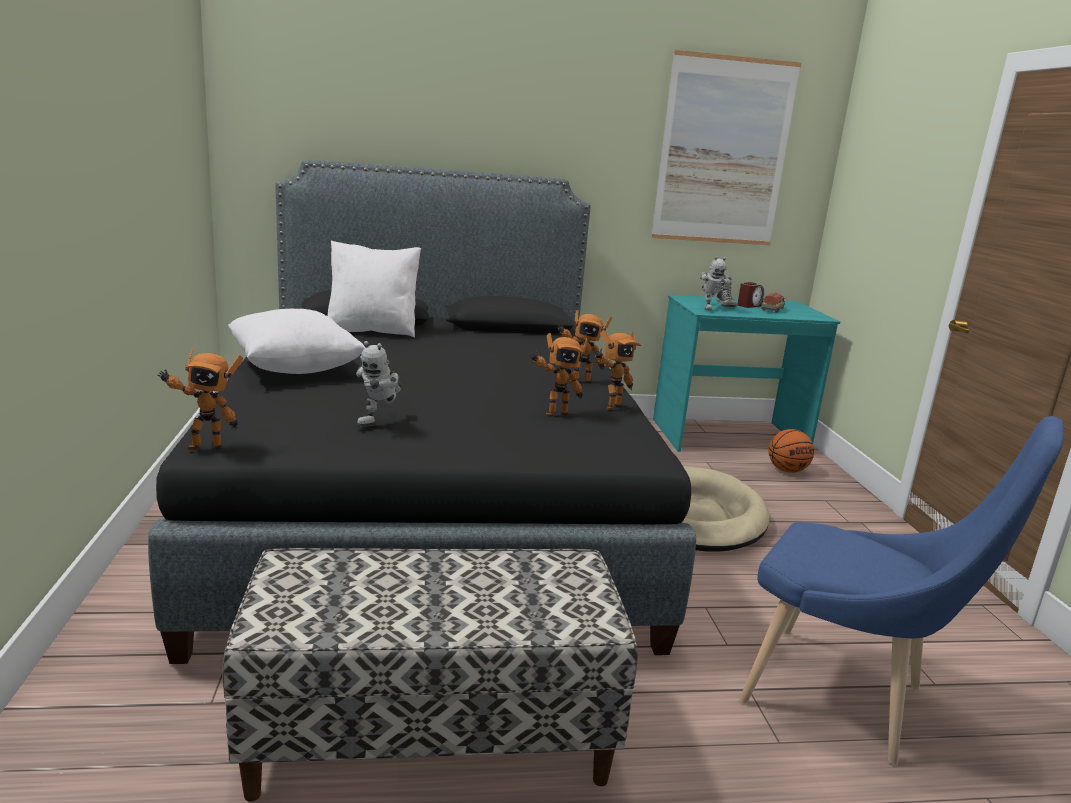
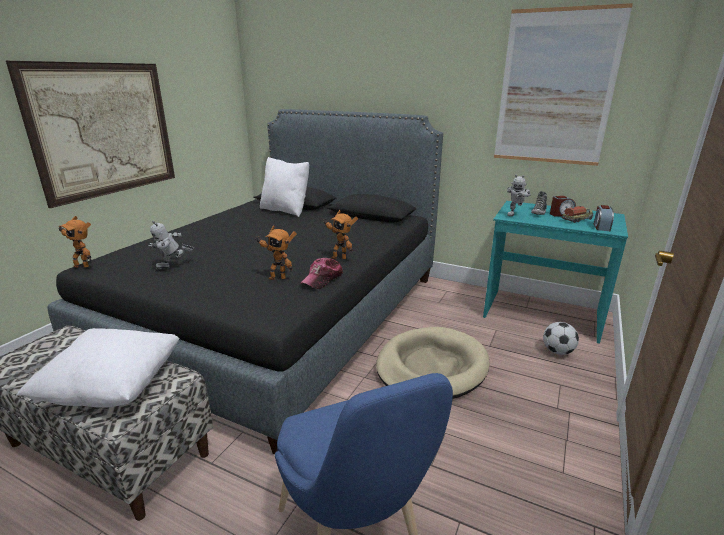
camera: 35 degrees right, 5 degrees up
(99, 185) = (105, 130): none -> picture
(295, 369) = (201, 230): white pillow -> white pillow (113, 388)
(610, 406) = (322, 279): toy robot -> cap
(787, 470) = (557, 351): basketball -> football
(805, 315) = (601, 227): none -> alarm clock

